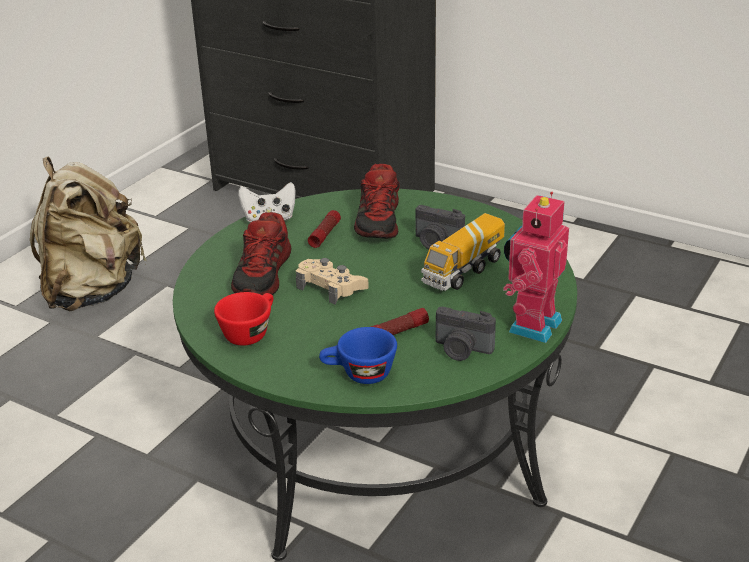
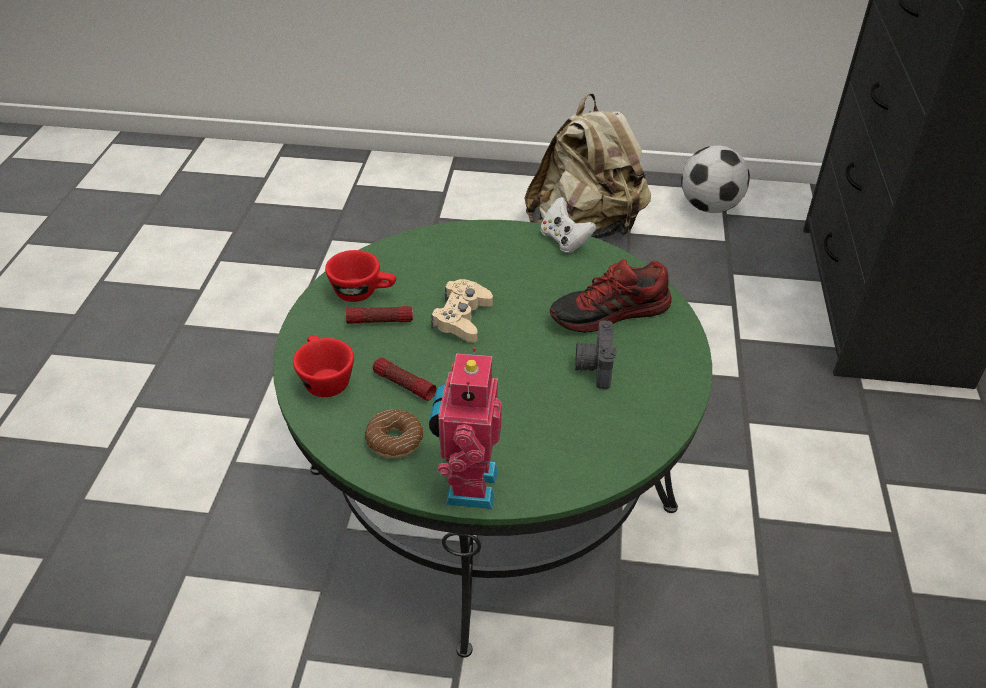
camera: 65 degrees right, 10 degrees up
(138, 220) = (709, 207): none -> football
(264, 275) = (460, 271): shoe -> none
(325, 234) = (556, 285): flashlight -> flashlight (380, 321)
(359, 375) = (324, 379): blue cup -> red cup
(462, 350) = (394, 440): camera -> donut
(463, 271) = (547, 403): toy truck -> none
(531, 325) = (467, 485): toy robot -> toy robot turned 90 degrees counterclockwise

